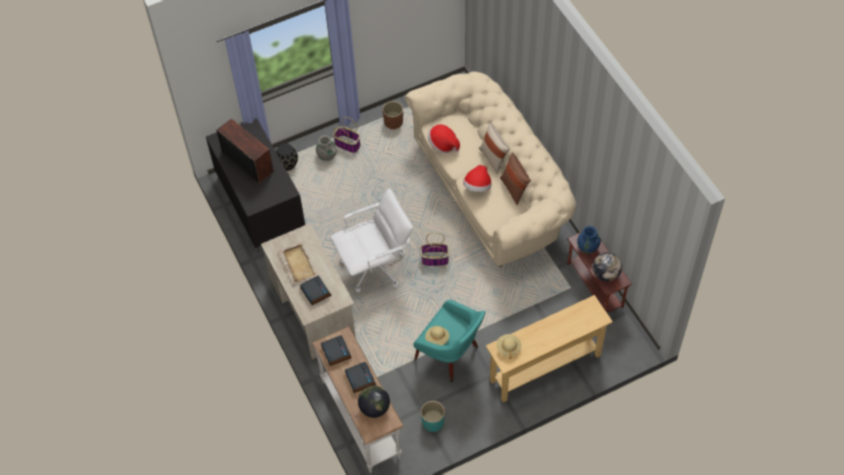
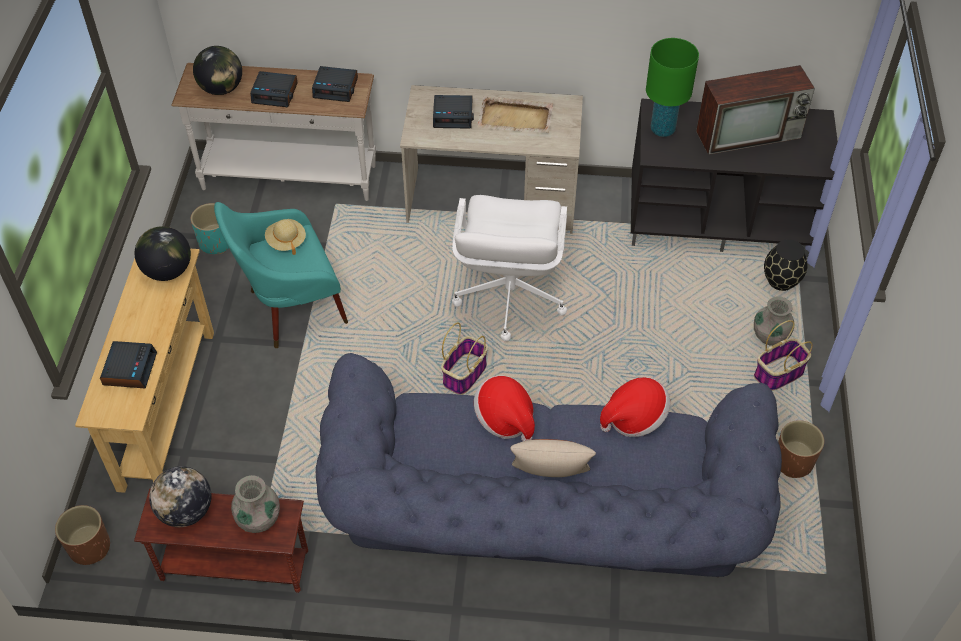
camera: 120 degrees right, 5 degrees down
(267, 197) = (662, 129): none -> green table lamp
(491, 190) = (541, 527): beige sofa -> blue sofa
(508, 348) = (168, 271): beige hat -> globe
(514, 189) = (458, 471): brown pillow -> none
(570, 322) = (129, 368): none -> alarm clock
(587, 247) = (258, 519): blue vase -> grey vase
(632, 345) = (89, 547): none -> brown planter

